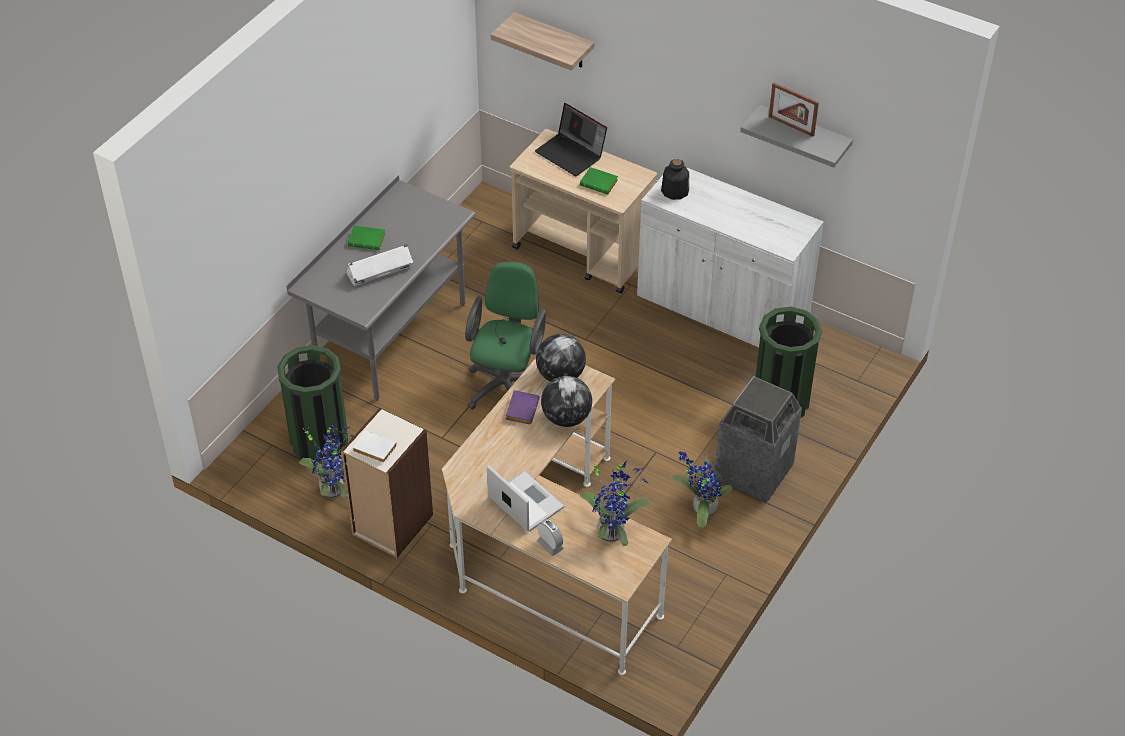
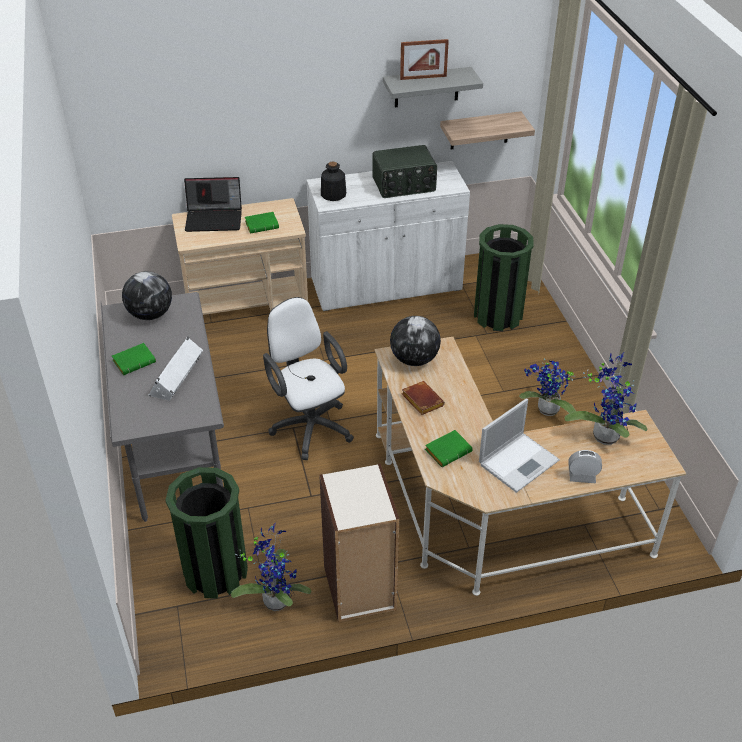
camera: 45 degrees left, 5 degrees down
(373, 450) = (361, 509): white book -> none
(489, 457) = (448, 450): none -> green book
(507, 384) = (309, 425): green office chair -> white office chair
(521, 409) = (421, 400): purple book -> brown book
(524, 502) = (519, 461): laptop -> laptop turned 135 degrees clockwise
(553, 41) = (163, 117): shelf -> shelf (479, 130)
(566, 417) = (460, 383): globe -> globe (150, 314)
(745, 219) = (404, 185): none -> radio
(753, 472) = (542, 366): trash can -> none

